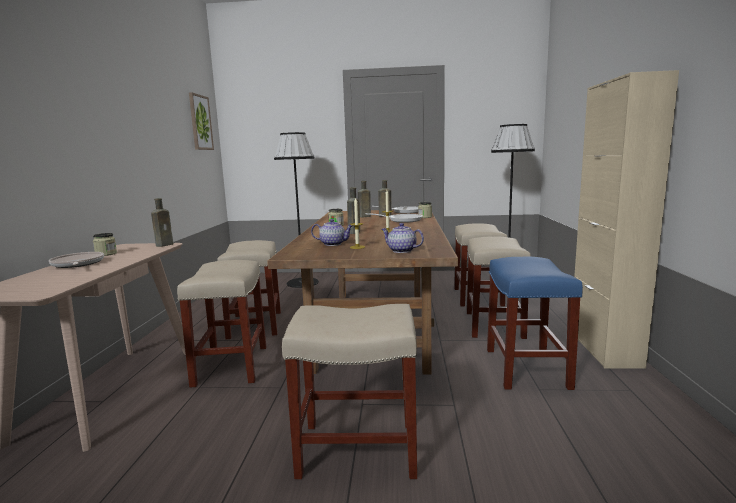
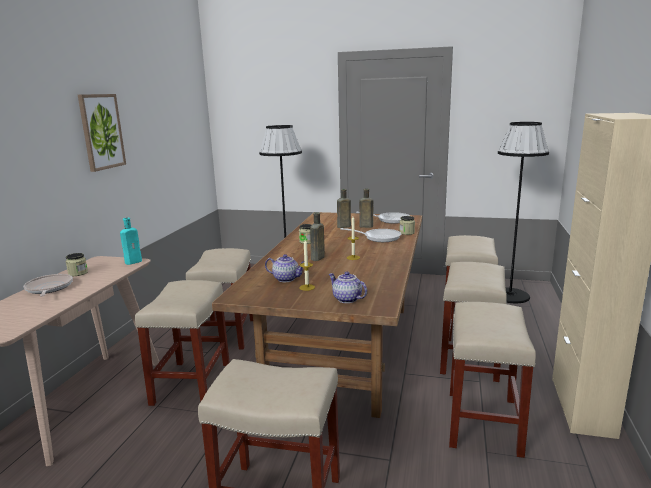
camera: 10 degrees right, 5 degrees up
(165, 244) = (134, 261): brown bottle -> turquoise bottle
(200, 122) = (186, 113): picture -> picture (101, 131)
(527, 369) = (484, 423): blue stool -> beige stool

